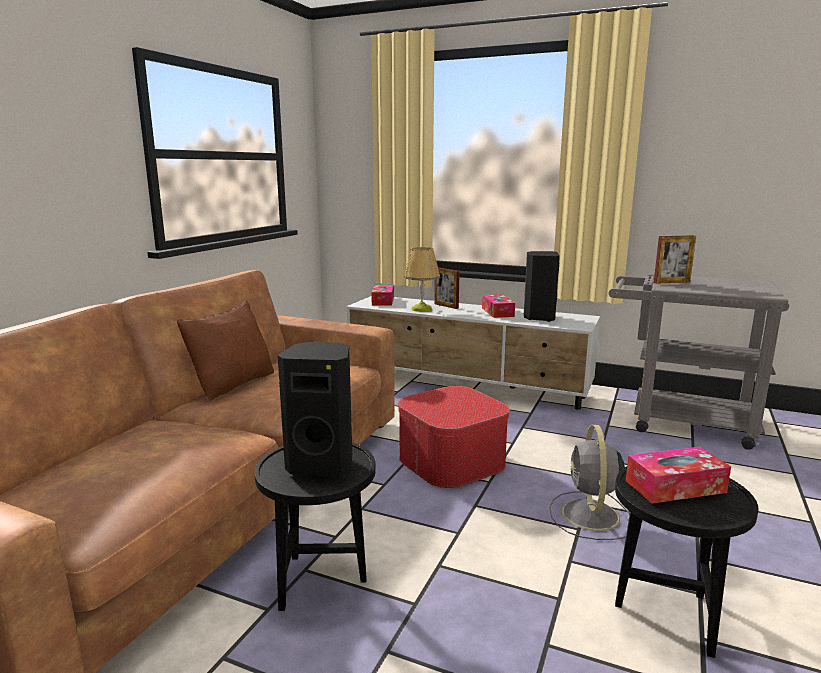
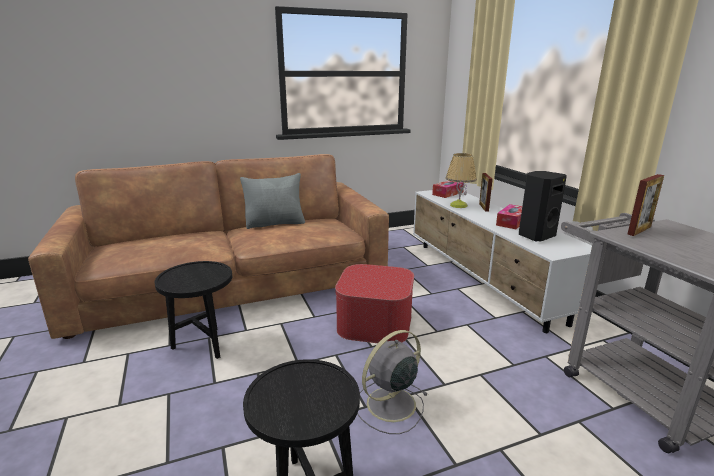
camera: 45 degrees right, 5 degrees up
(234, 384) = (275, 224): brown pillow -> grey pillow
(322, 464) = (196, 276): black speaker -> none
(671, 282) = (639, 230): picture frame -> picture frame turned 75 degrees counterclockwise
(675, 486) = (304, 388): tissue box -> none

